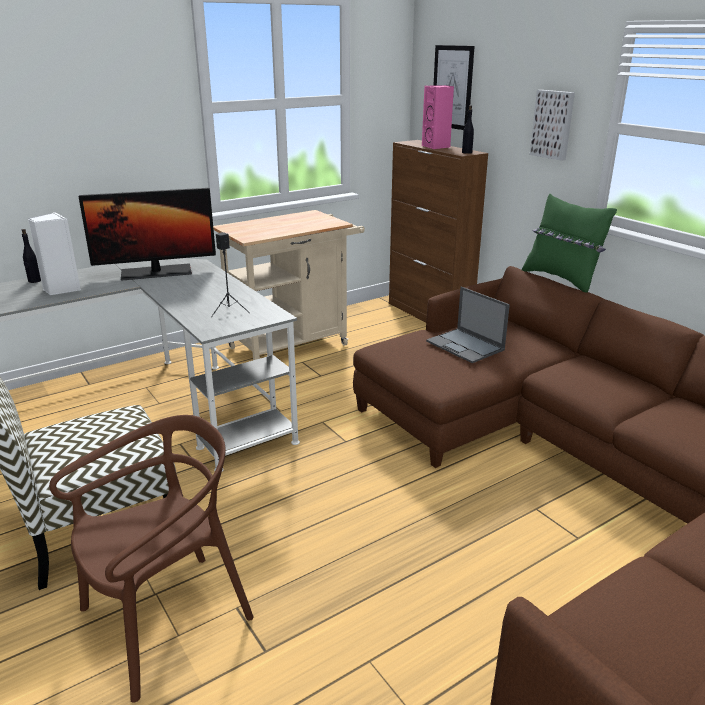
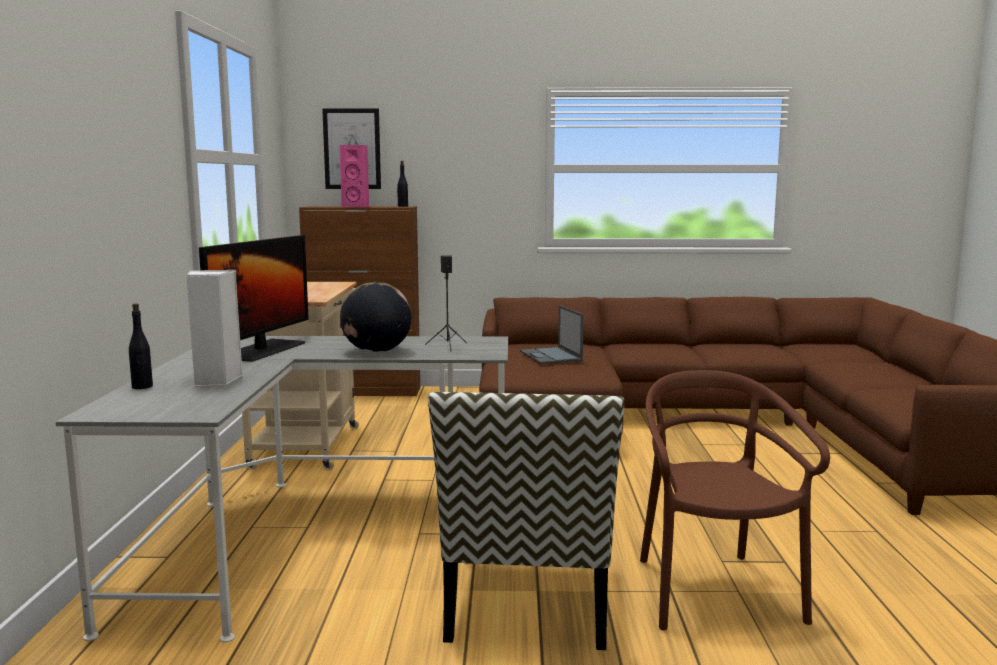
camera: 55 degrees left, 15 degrees down
(185, 298) = (376, 351): none -> globe
(466, 346) = (551, 356): laptop -> laptop turned 75 degrees clockwise
(553, 124) = (487, 172): picture -> none
(561, 279) = (548, 296): green pillow -> none

